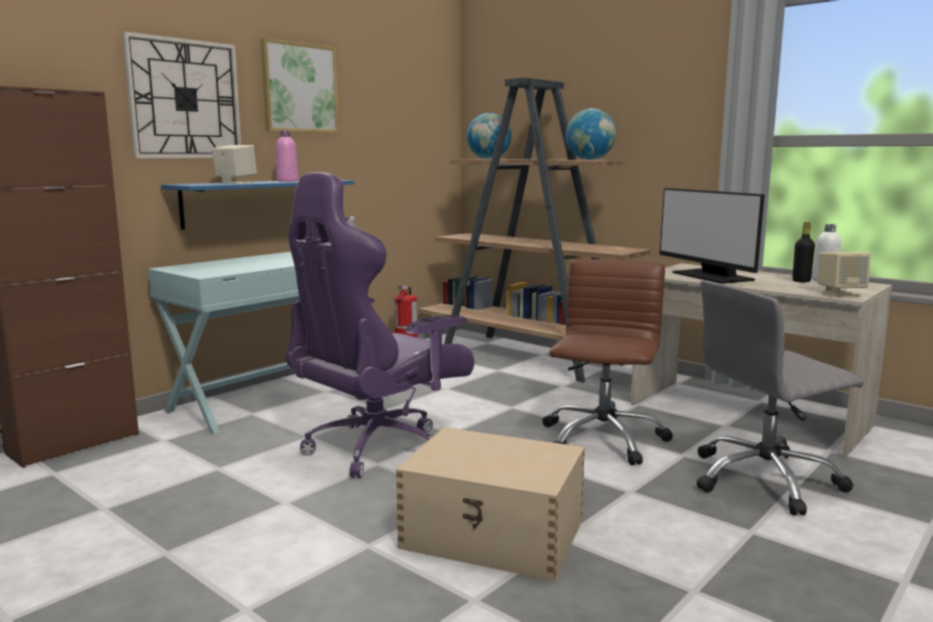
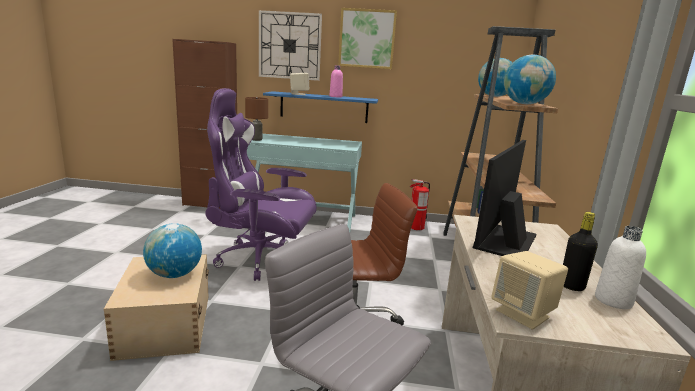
camera: 55 degrees right, 5 degrees up
(207, 273) = (256, 140): none -> brown table lamp
(492, 449) = (174, 274): none -> globe

